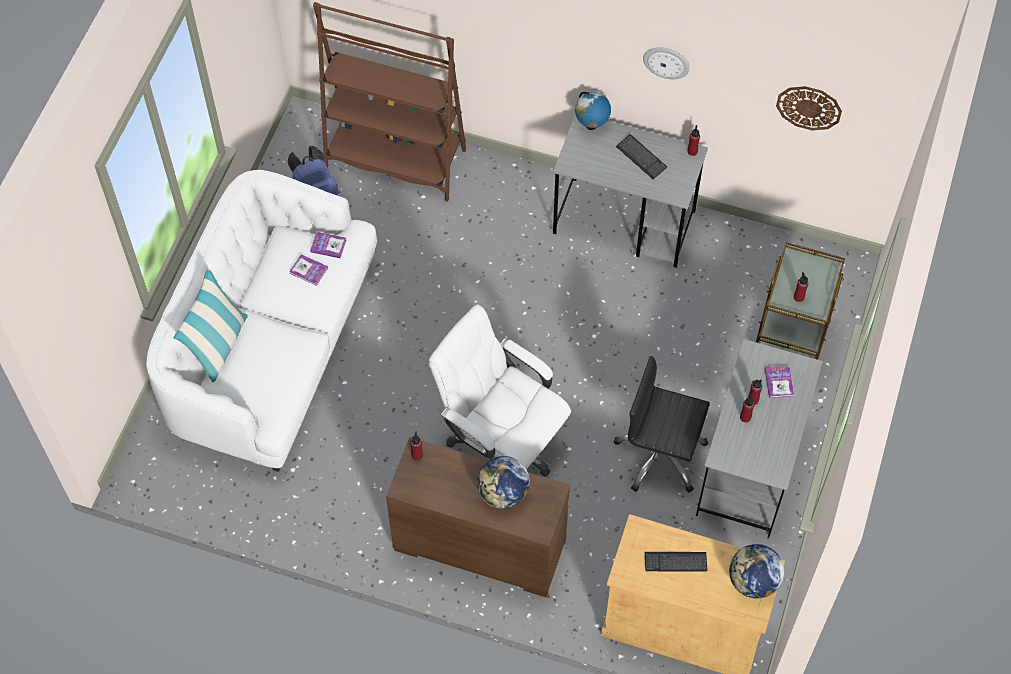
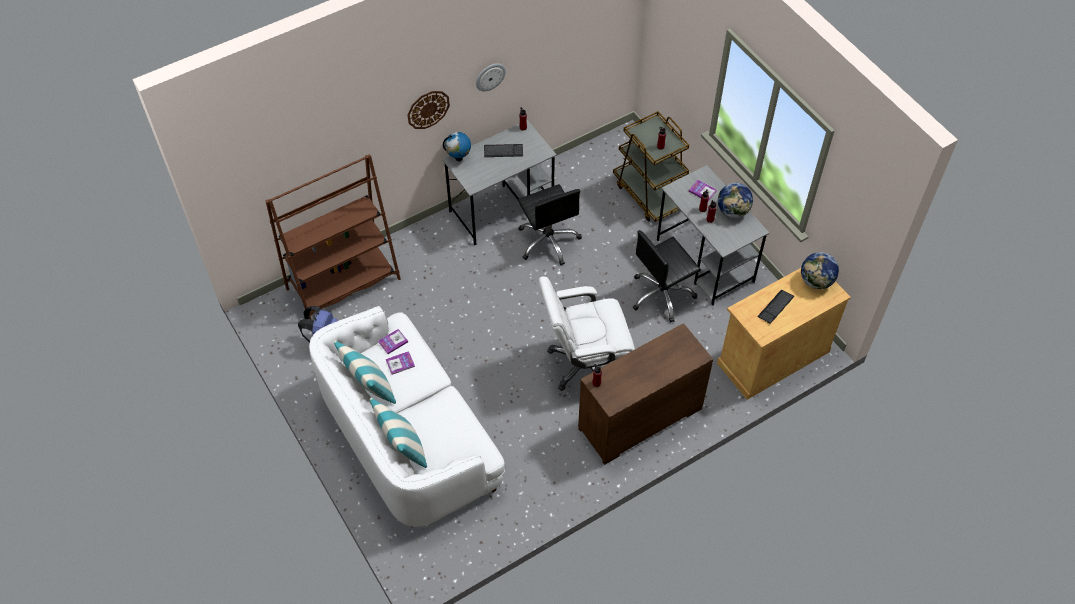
camera: 50 degrees left, 5 degrees down
(260, 267) = (370, 387): none -> pillow
(503, 493) = (660, 358): globe -> globe (733, 211)
(625, 296) = (548, 241): none -> black office chair
(809, 107) = (578, 44): wall clock -> wall clock (428, 109)

